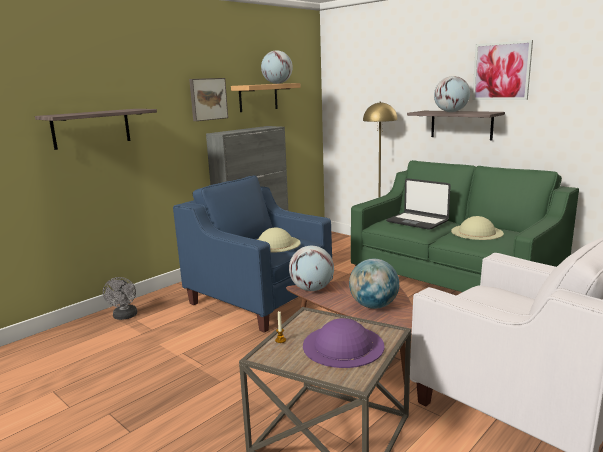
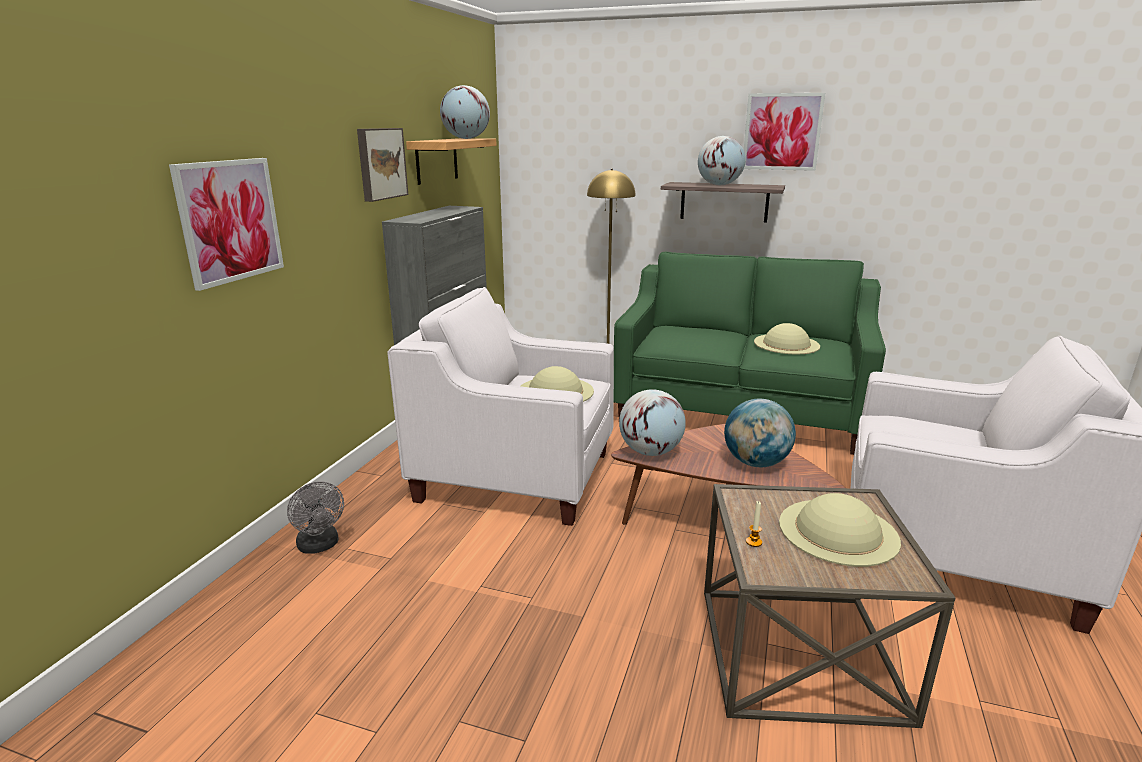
camera: 25 degrees left, 5 degrees up
(91, 128) = (230, 221): shelf -> picture
(259, 299) = (515, 476): blue armchair -> white armchair
(343, 345) = (838, 531): purple hat -> beige hat
(417, 221) = (699, 336): laptop -> none

